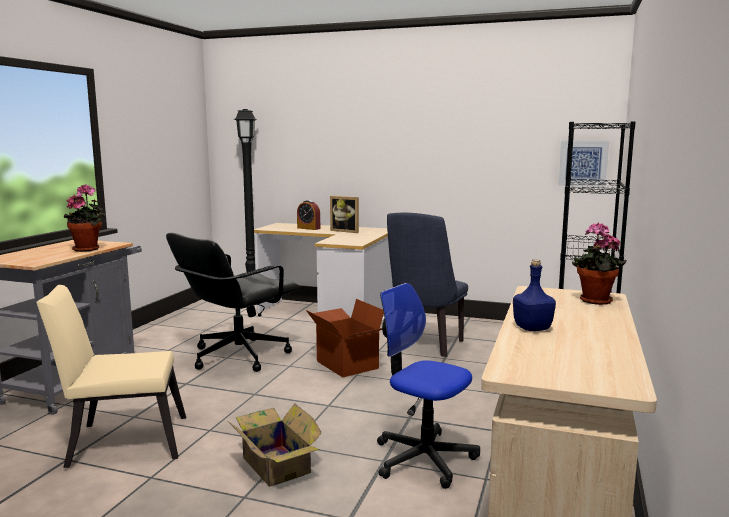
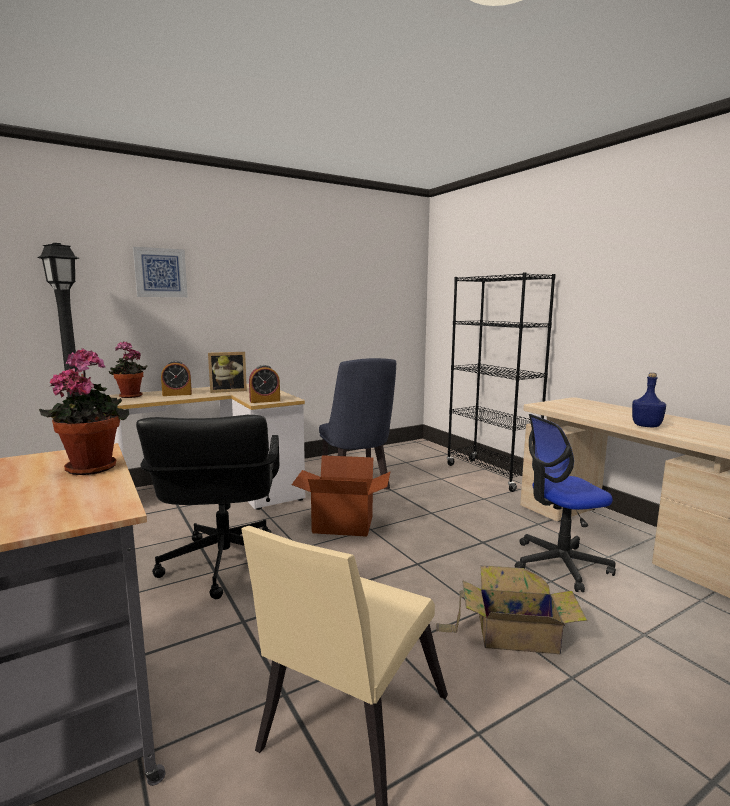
camera: 50 degrees left, 0 degrees up
(335, 241) = (265, 401): none -> alarm clock
(583, 163) = (404, 311): picture -> picture (160, 273)
(594, 301) = (588, 404): potted plant -> potted plant (130, 396)

